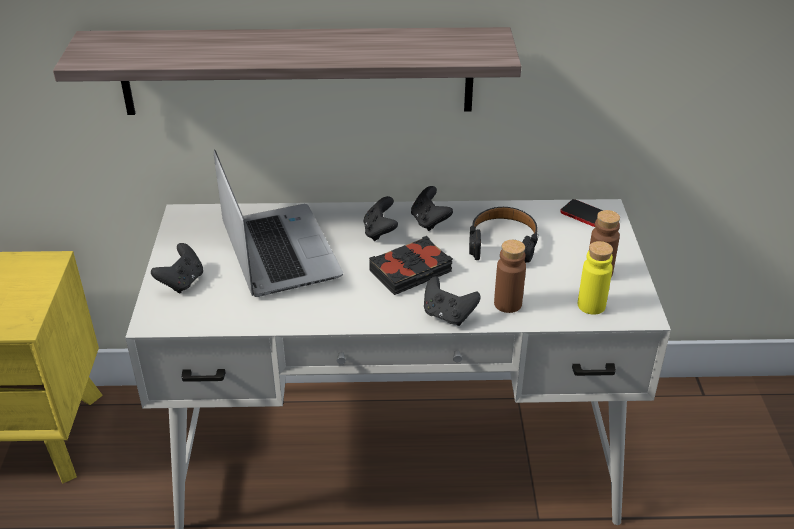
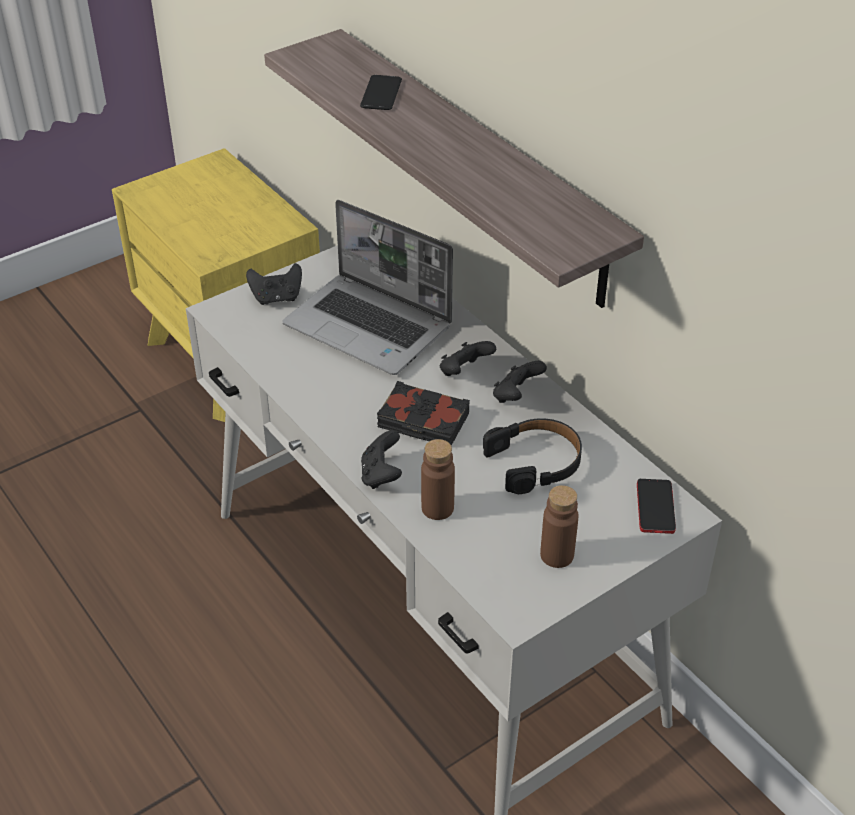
camera: 55 degrees right, 5 degrees up
(200, 46) = (381, 94): none -> phone
(278, 251) = (370, 326): laptop -> laptop turned 90 degrees clockwise
(591, 305) = (493, 570): yellow bottle -> none

